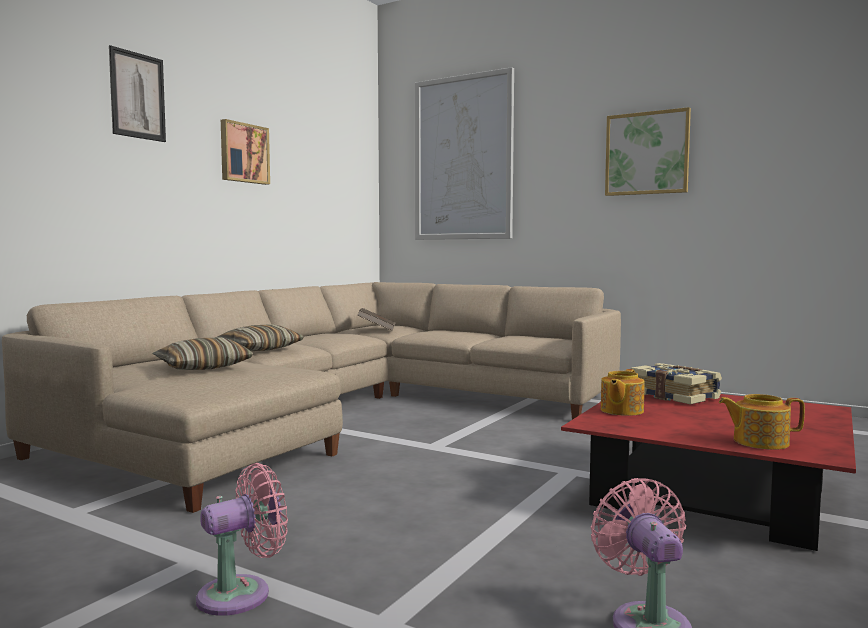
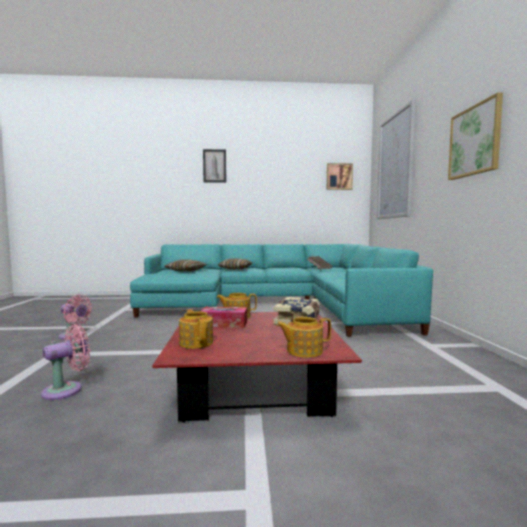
camera: 55 degrees right, 0 degrees up
(243, 153) = (268, 182): picture -> picture (339, 176)
(344, 412) = (273, 305): beige sofa -> turquoise sofa
(662, 420) = (224, 324): none -> tissue box
(816, 415) = (303, 351): none -> teapot

